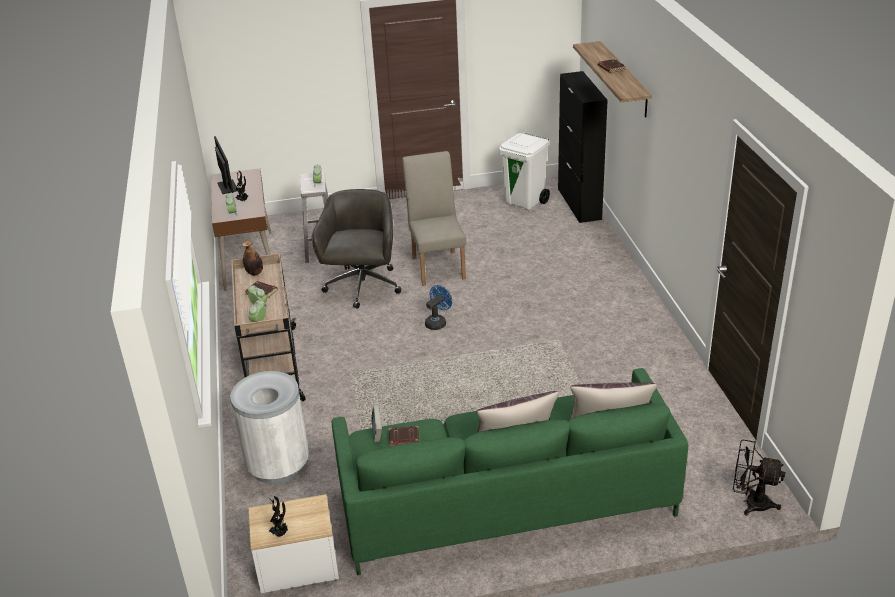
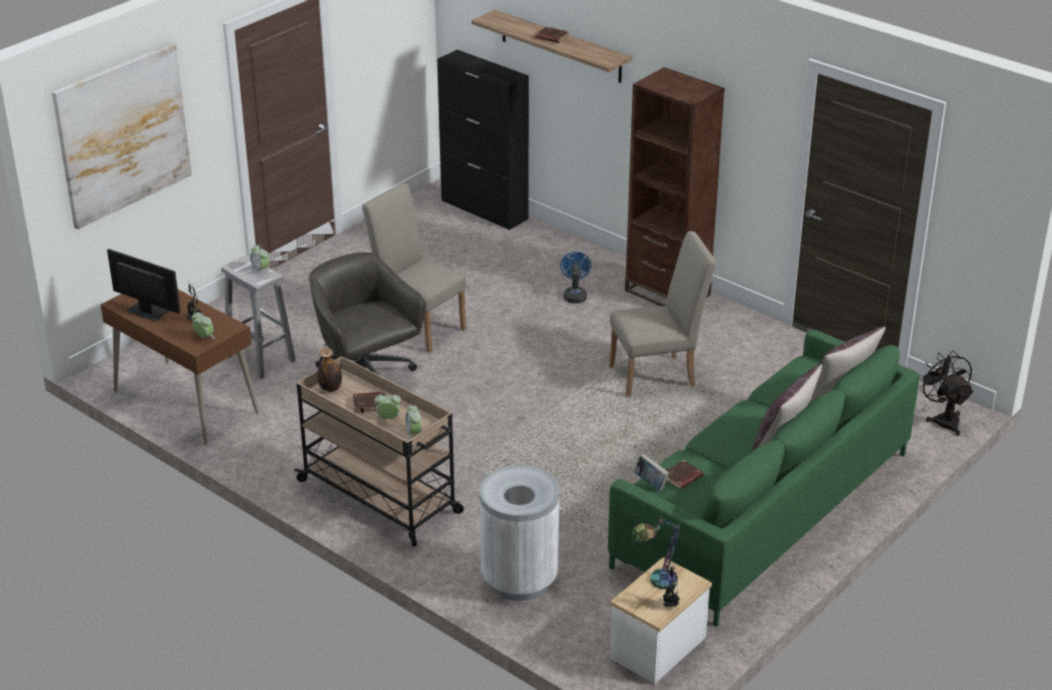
camera: 40 degrees left, 0 degrees up
(262, 62) = (123, 134): none -> picture
(295, 511) = (656, 582): none -> table lamp
(438, 322) = (495, 382): blue fan -> blue fan (575, 295)
(525, 202) = (424, 226): white trash can -> none
(555, 364) = (659, 375): none -> beige chair
(638, 306) = (667, 293): none -> brown bookcase
(750, 502) = (944, 419): black fan -> black fan turned 90 degrees clockwise

